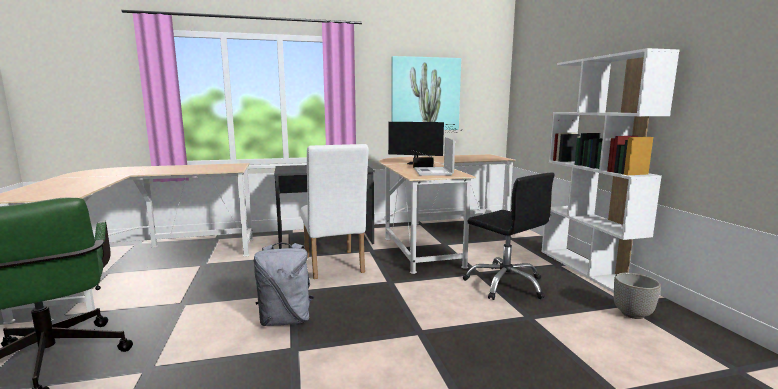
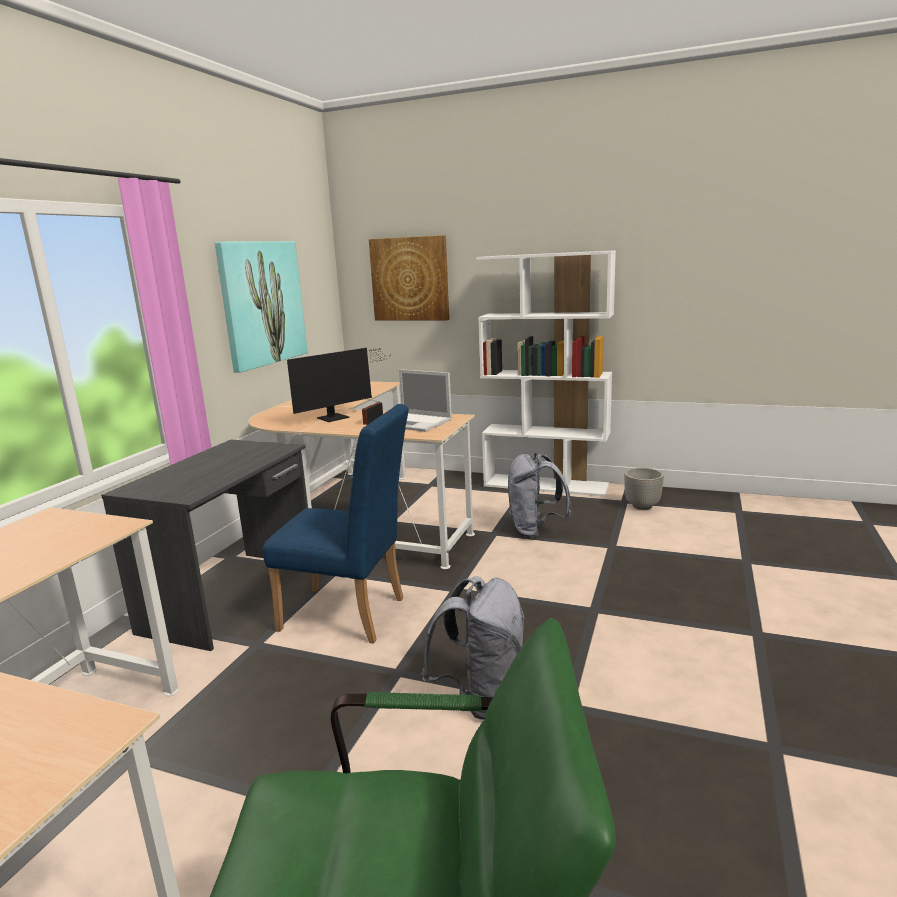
camera: 55 degrees left, 5 degrees up
(334, 266) = (351, 615): white chair -> blue chair
(505, 284) = (535, 530): black office chair -> grey backpack
(541, 85) = (410, 279): none -> picture

